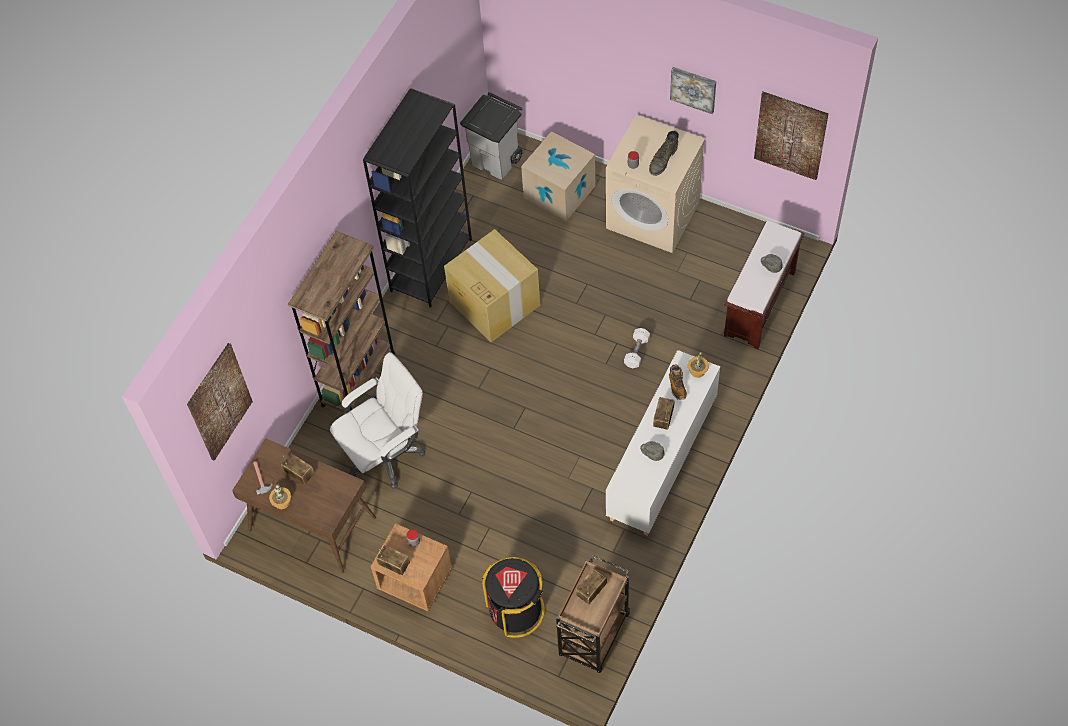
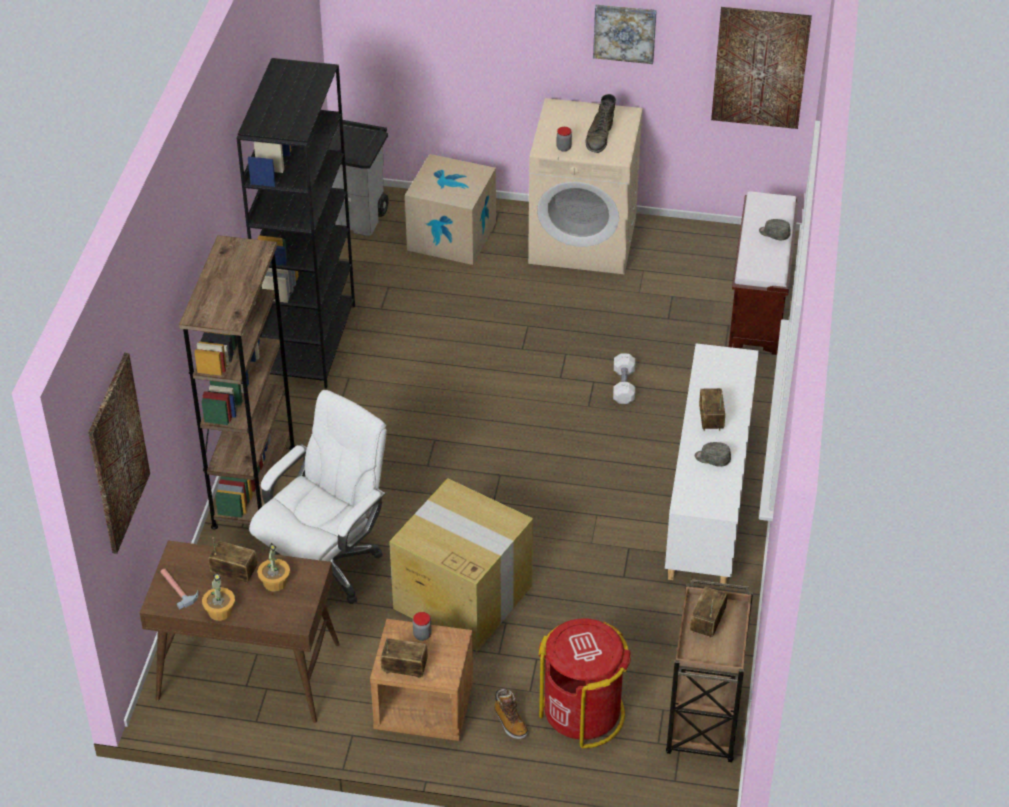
camera: 20 degrees left, 15 degrees down
(494, 303) = (411, 368): cardboard box -> cardboard box (461, 596)
(516, 610) = (583, 713): black trash can -> red trash can
(677, 386) = (713, 382): boot -> boot (510, 722)
(697, 371) = (731, 360): potted plant -> potted plant (274, 582)

